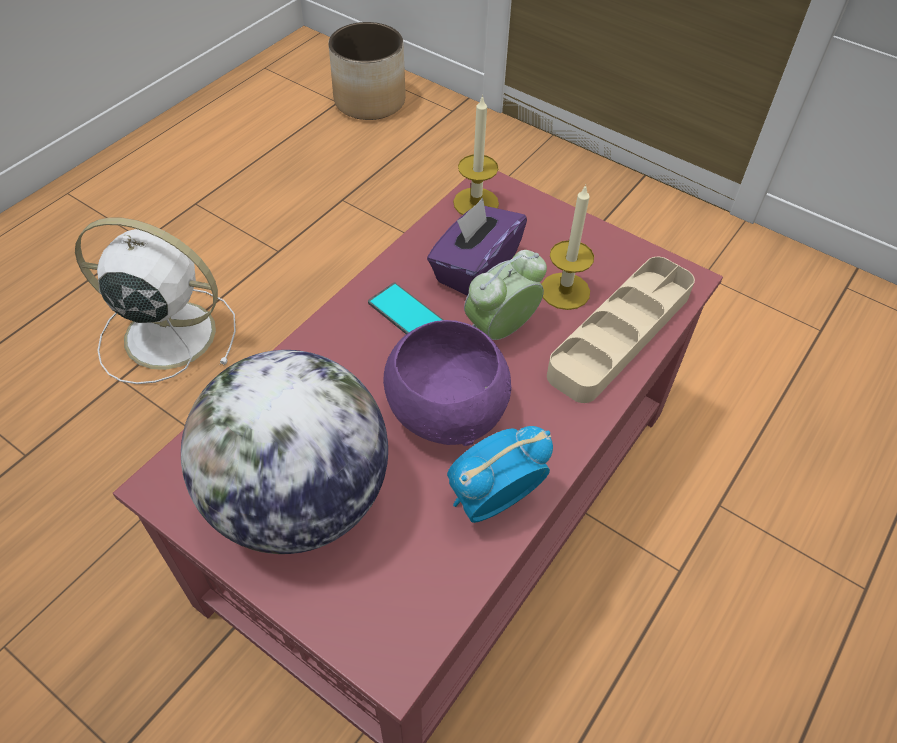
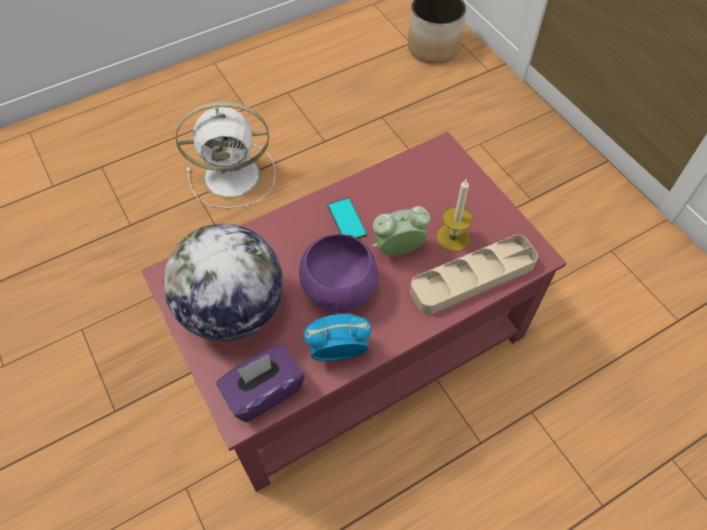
camera: 25 degrees right, 5 degrees up
(166, 334) = (235, 175): white fan -> white fan turned 135 degrees clockwise
(475, 269) = (403, 204): purple tissue box -> purple tissue box (263, 392)
(476, 203) = (428, 159): candle -> none

